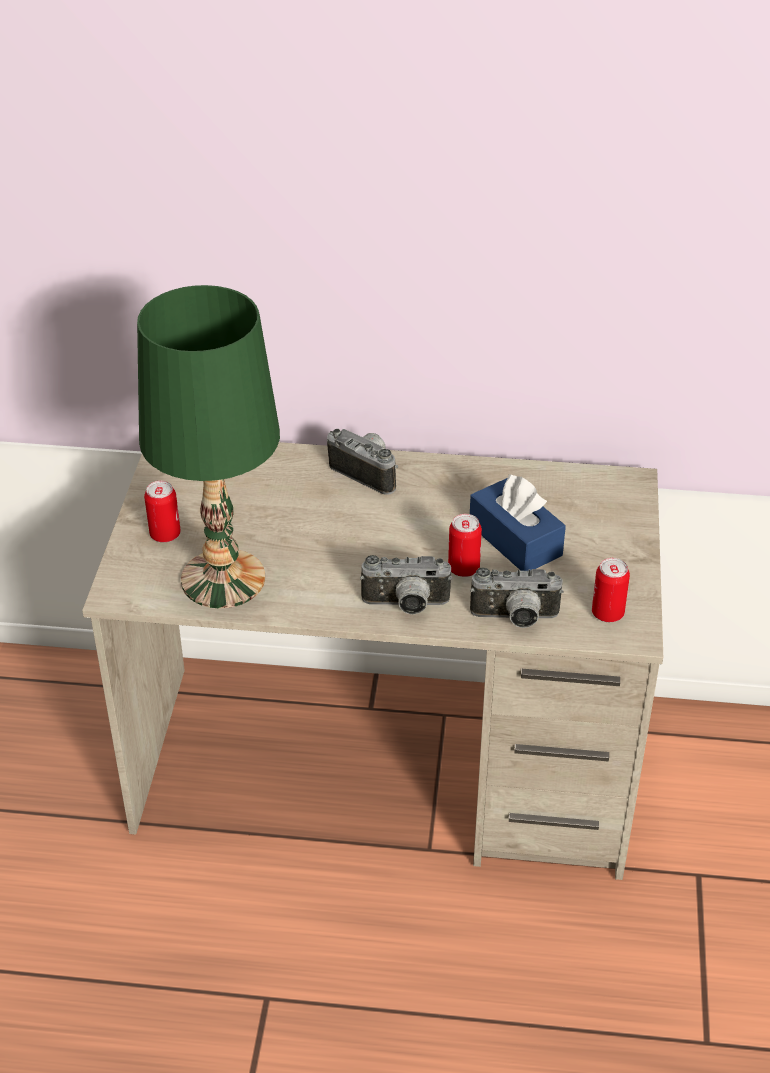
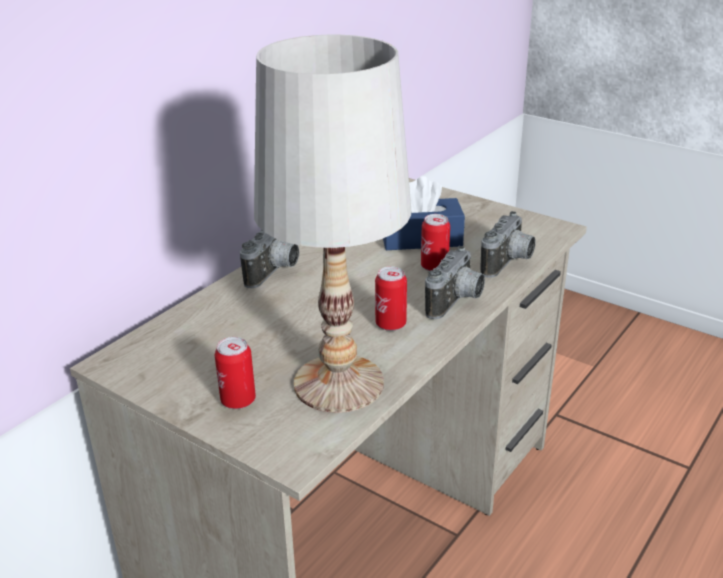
camera: 60 degrees left, 10 degrees down
(222, 579) = (338, 384): green table lamp -> white table lamp
(368, 472) = (275, 272): camera -> camera turned 135 degrees clockwise
(607, 613) = (529, 230): can -> can (390, 324)

